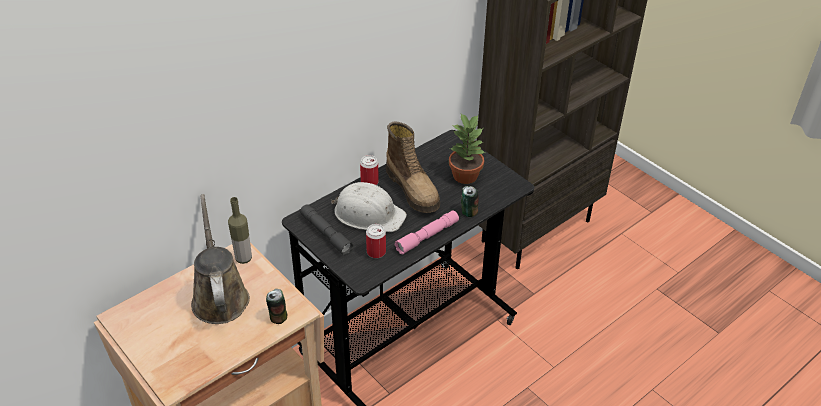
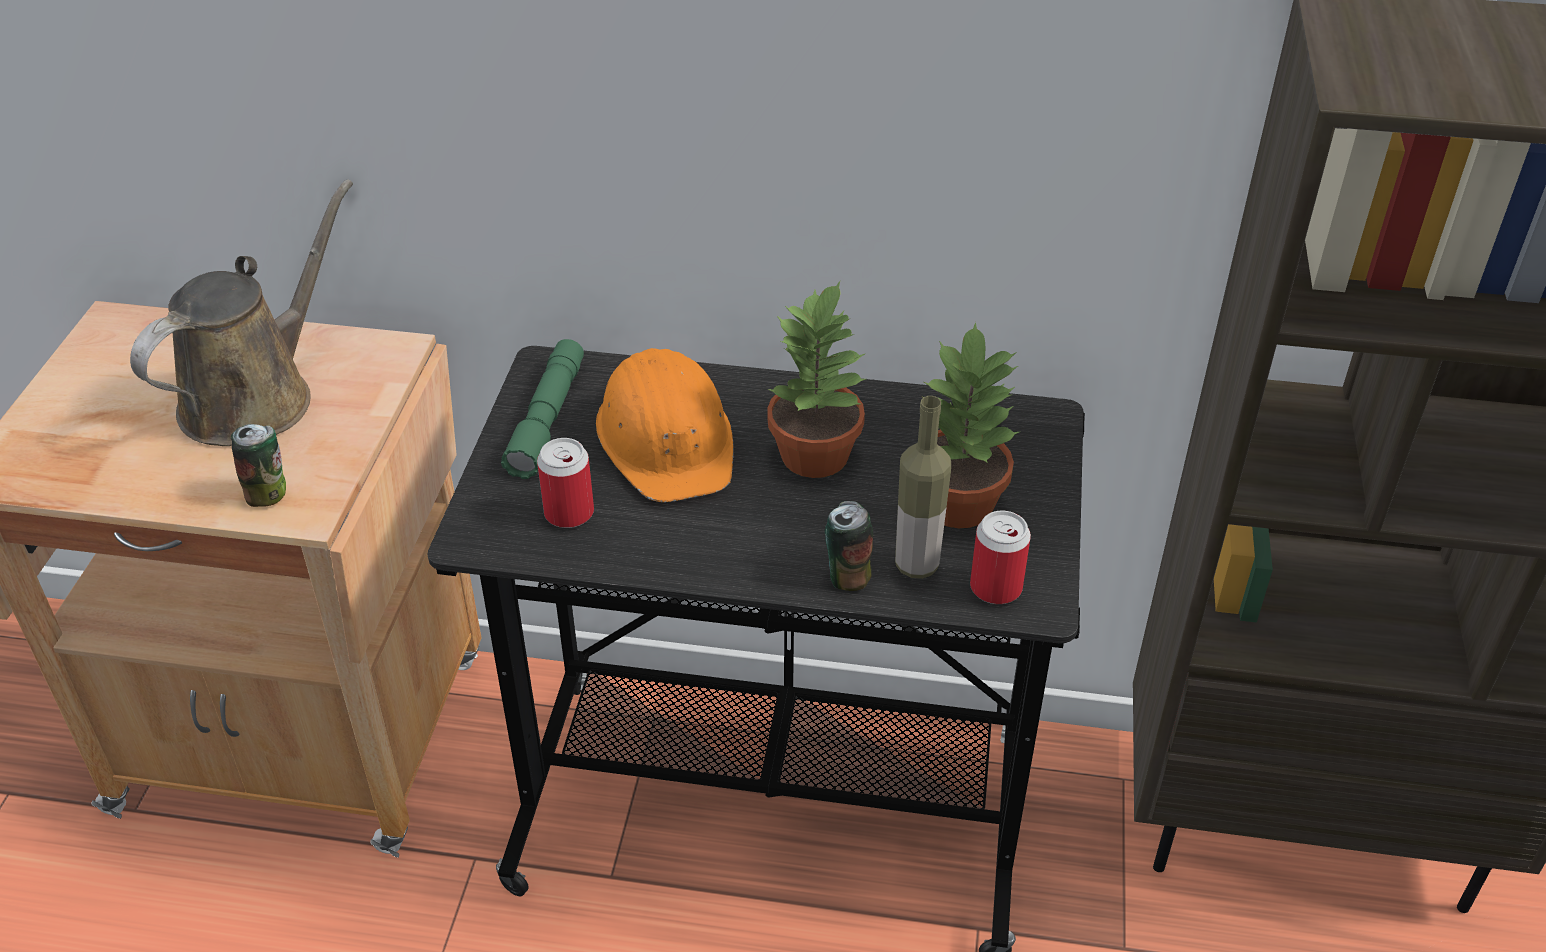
camera: 50 degrees right, 0 degrees up
(243, 258) = (380, 365): bottle -> bottle (916, 565)
(326, 234) = (547, 419): grey flashlight -> green flashlight
(368, 214) = (667, 439): white hard hat -> orange hard hat
(369, 182) = (761, 387): can -> can (996, 587)
(413, 189) = (817, 455): boot -> potted plant
(427, 236) = (697, 558): pink flashlight -> none

